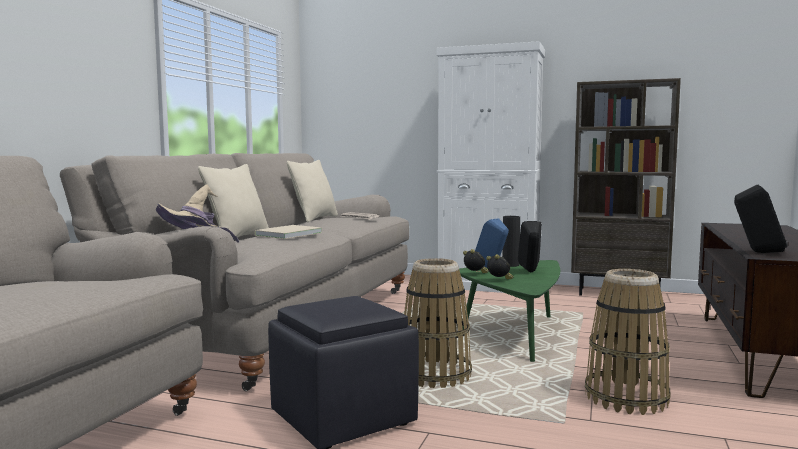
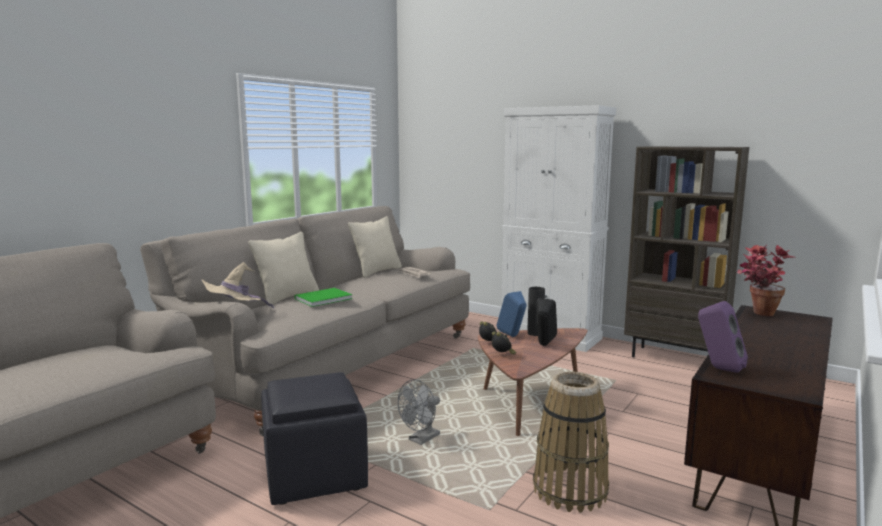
camera: 15 degrees right, 5 degrees up
(286, 234) = (321, 299): beige book -> green book
(435, 375) = (421, 440): basket -> grey fan
(515, 334) = (528, 401): green coffee table -> brown coffee table
(726, 226) = (757, 314): none -> potted plant
(758, 252) = (718, 368): black speaker -> purple speaker

